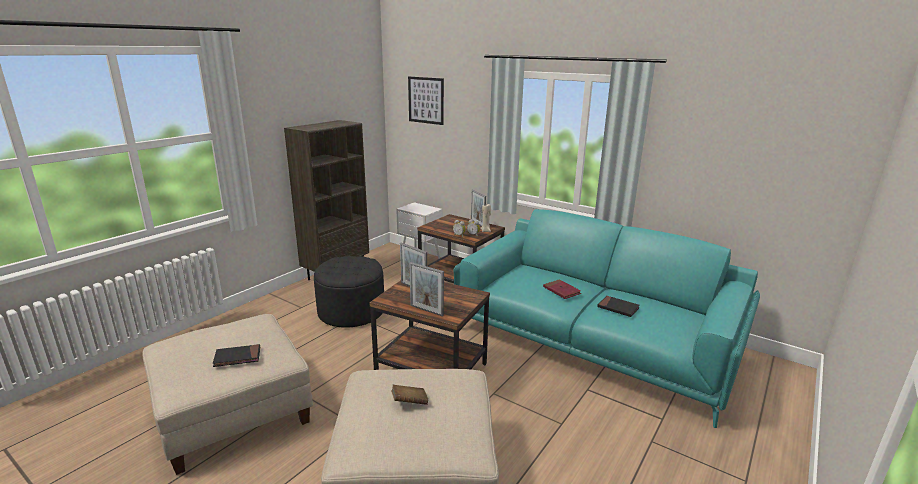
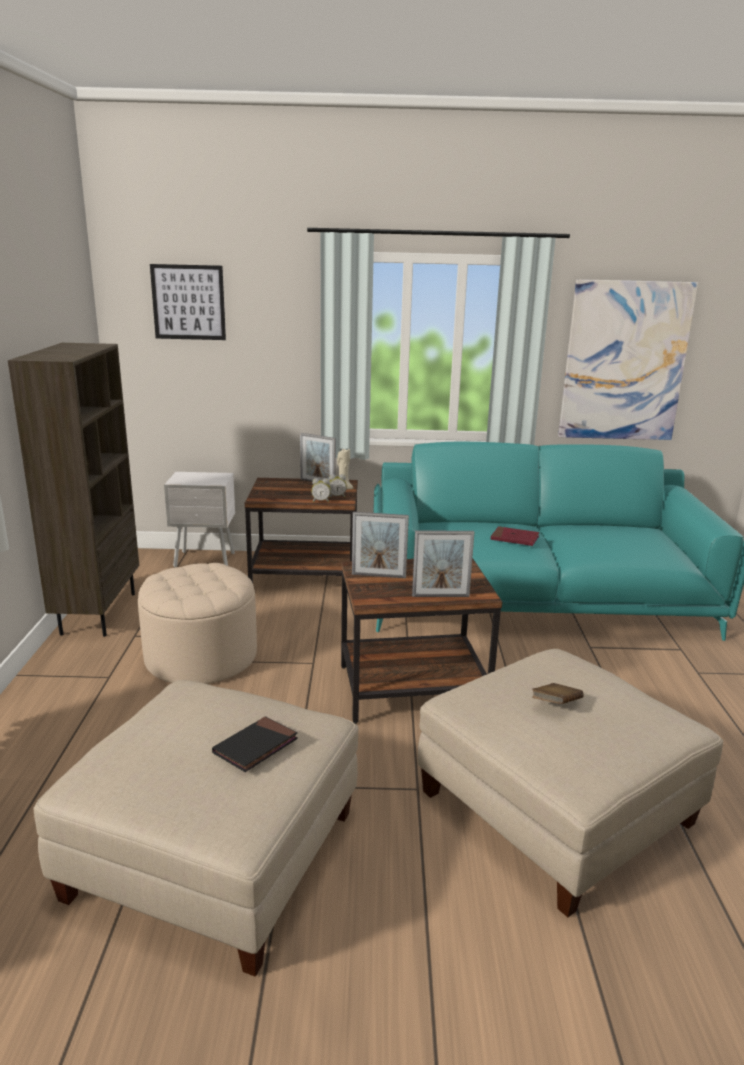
camera: 35 degrees left, 0 degrees up
(351, 311) = (201, 657): black ottoman -> beige ottoman
(618, 308) = (591, 541): black book -> none
(718, 168) = (624, 362): none -> picture

